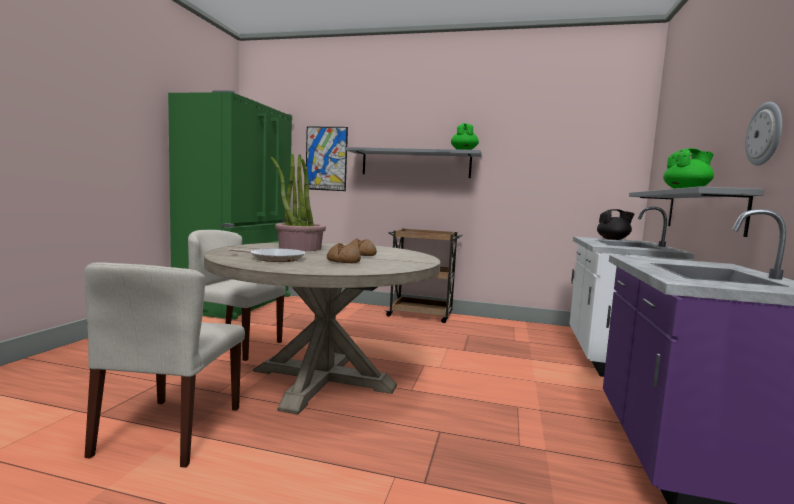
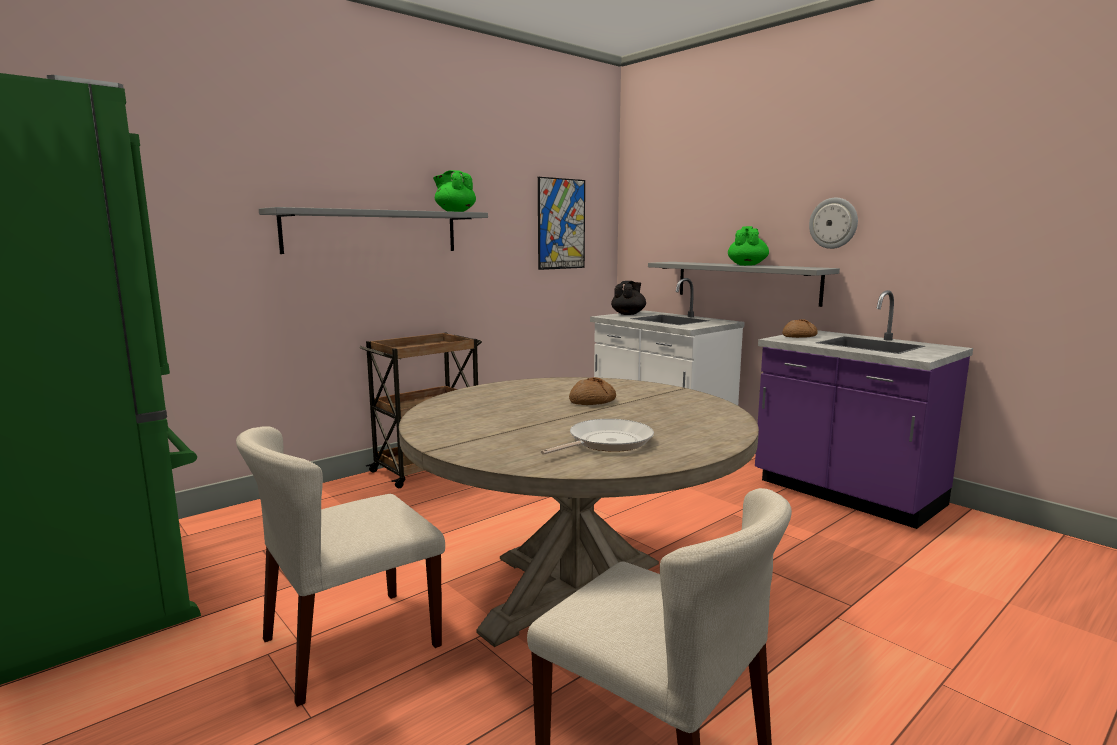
camera: 55 degrees left, 5 degrees up
(299, 248) = (502, 418): potted plant -> none
(326, 158) = (192, 226): picture -> picture (561, 224)
(343, 261) = (652, 417): bread -> bread (799, 336)

